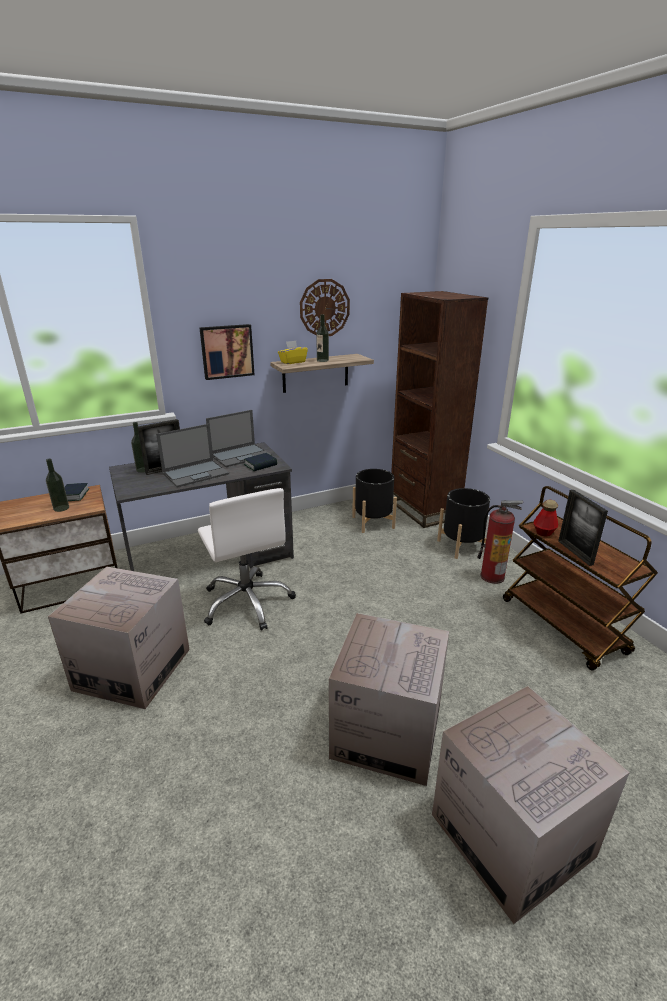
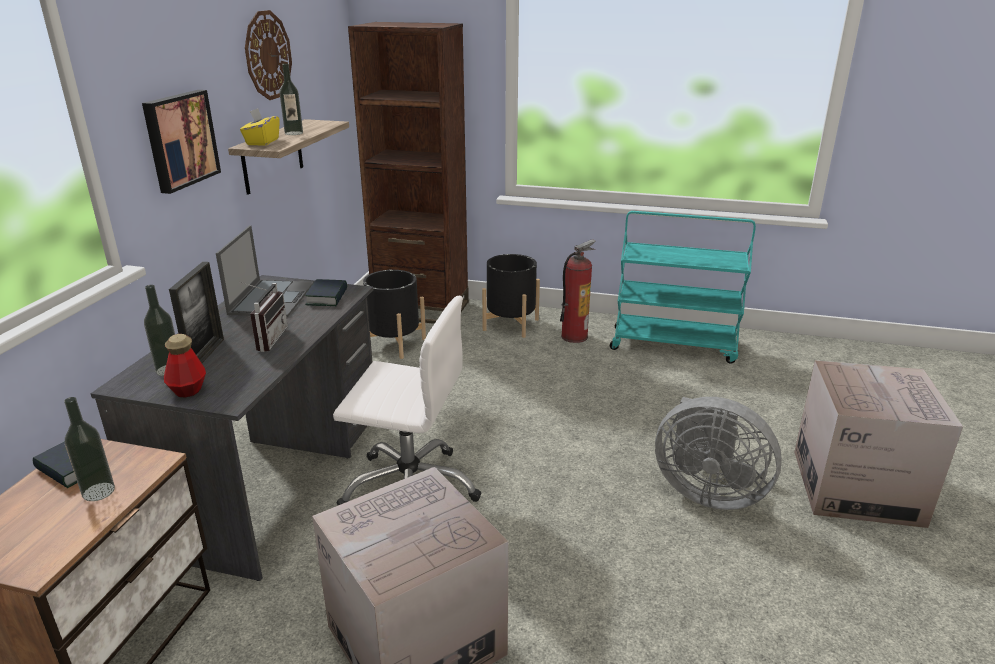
camera: 50 degrees left, 0 degrees up
(196, 473) = (266, 339): laptop -> radio
(387, 731) = (707, 491): cardboard box -> grey fan
(544, 532) = (647, 257): bottle -> bottle (188, 390)
(563, 626) = (674, 345): brown cart -> turquoise cart
(575, 552) = (690, 262): picture frame -> none

